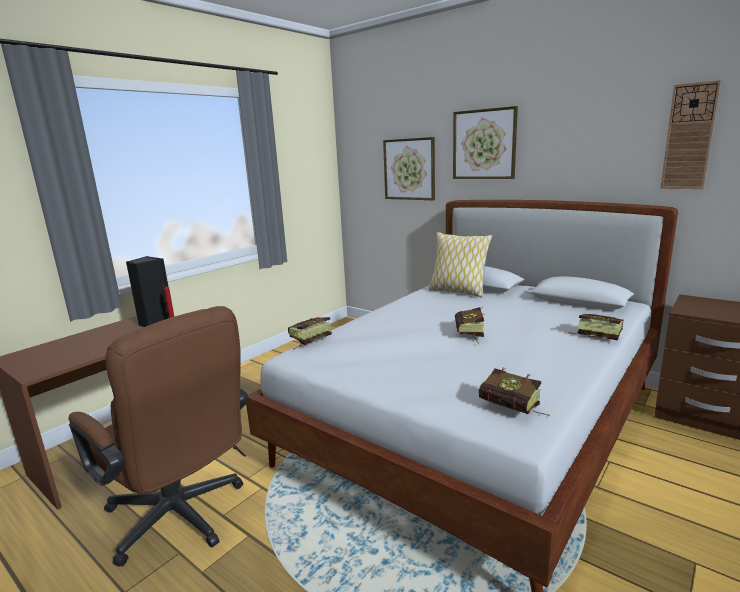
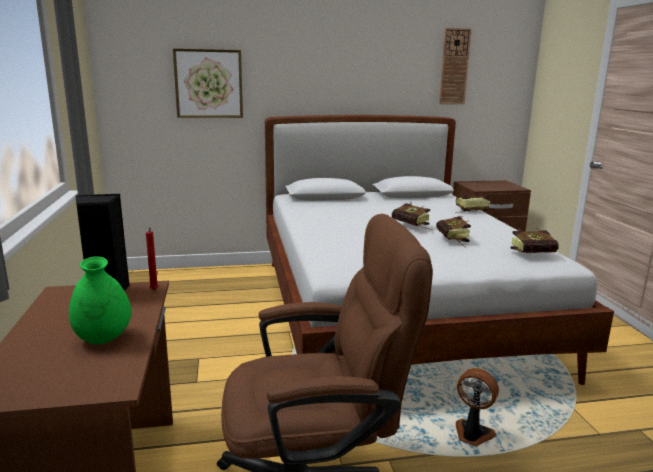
camera: 50 degrees left, 0 degrees up
(91, 348) = (103, 339): none -> green vase
(307, 341) = (316, 261): book -> book (453, 241)
(331, 567) = (472, 435): none -> fan
(458, 292) = (322, 203): pillow -> none
(484, 144) = (297, 62): picture -> none

